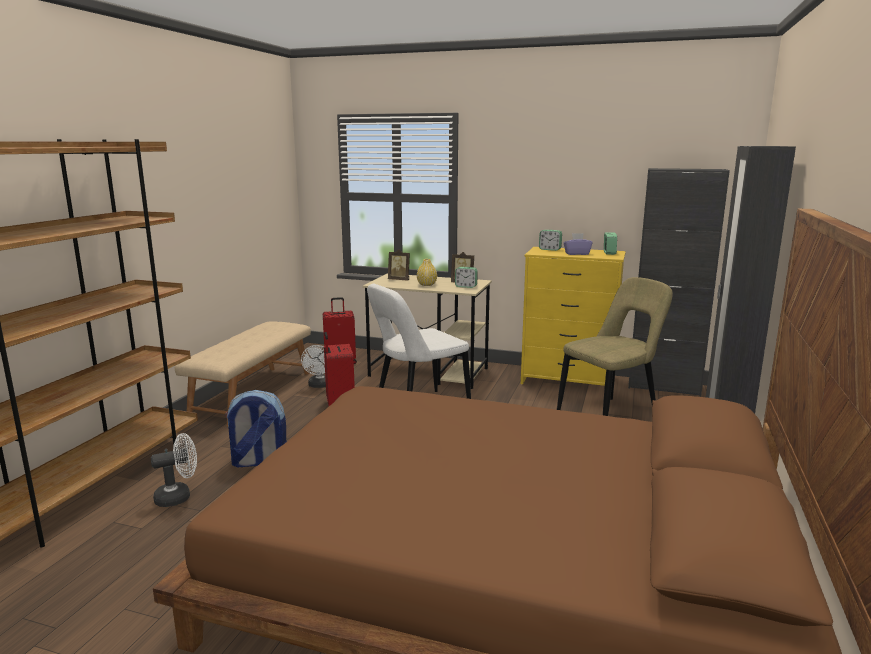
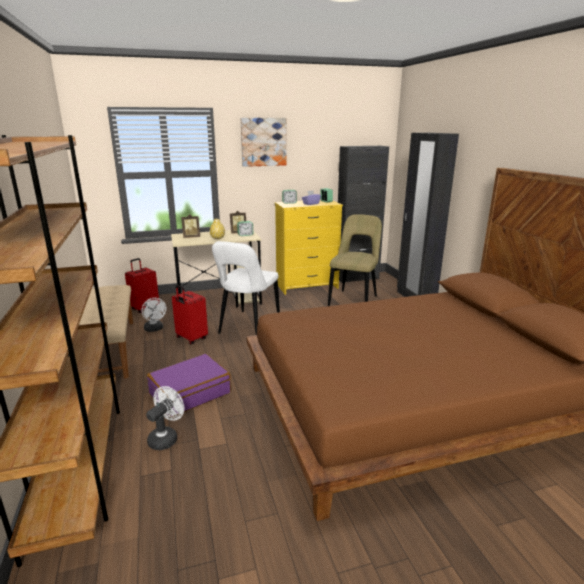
camera: 35 degrees left, 5 degrees up
(258, 462) = (190, 393): backpack -> purple suitcase
(524, 159) = (263, 142): none -> picture

